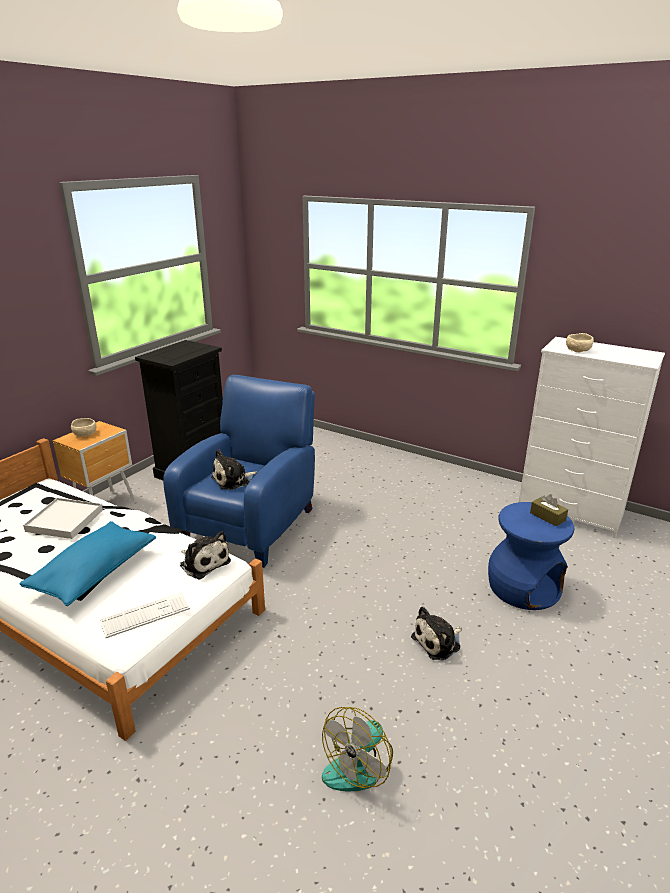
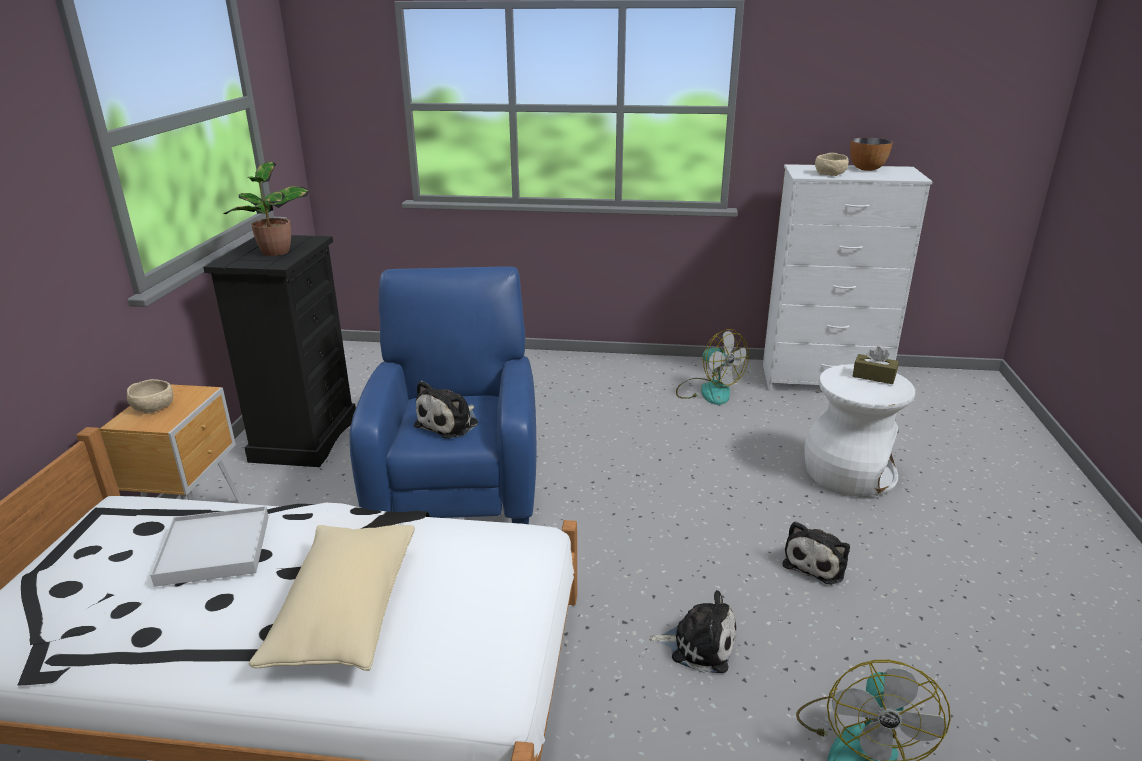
camera: 25 degrees left, 0 degrees up
(94, 573) = (345, 612): blue pillow -> beige pillow
(145, 615) = (489, 644): keyboard -> none
(179, 353) = (275, 252): none -> potted plant
(203, 562) = (503, 545): plush toy -> plush toy (699, 645)
(470, 499) = (708, 391): none -> fan
(523, 587) = (848, 473): blue stool -> white stool
(617, 349) = (866, 169): none -> bowl

